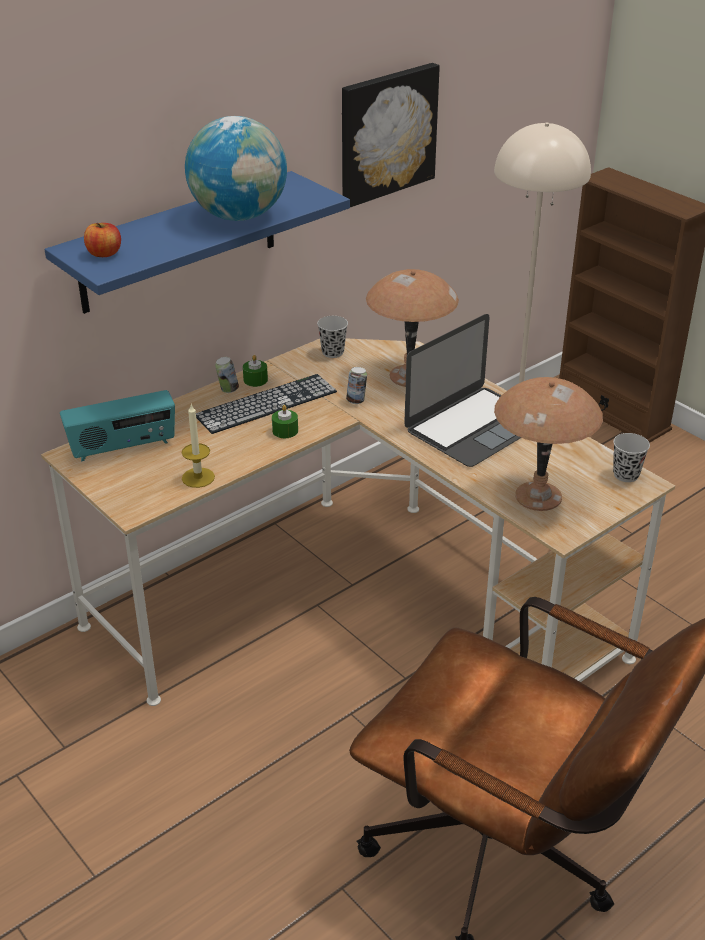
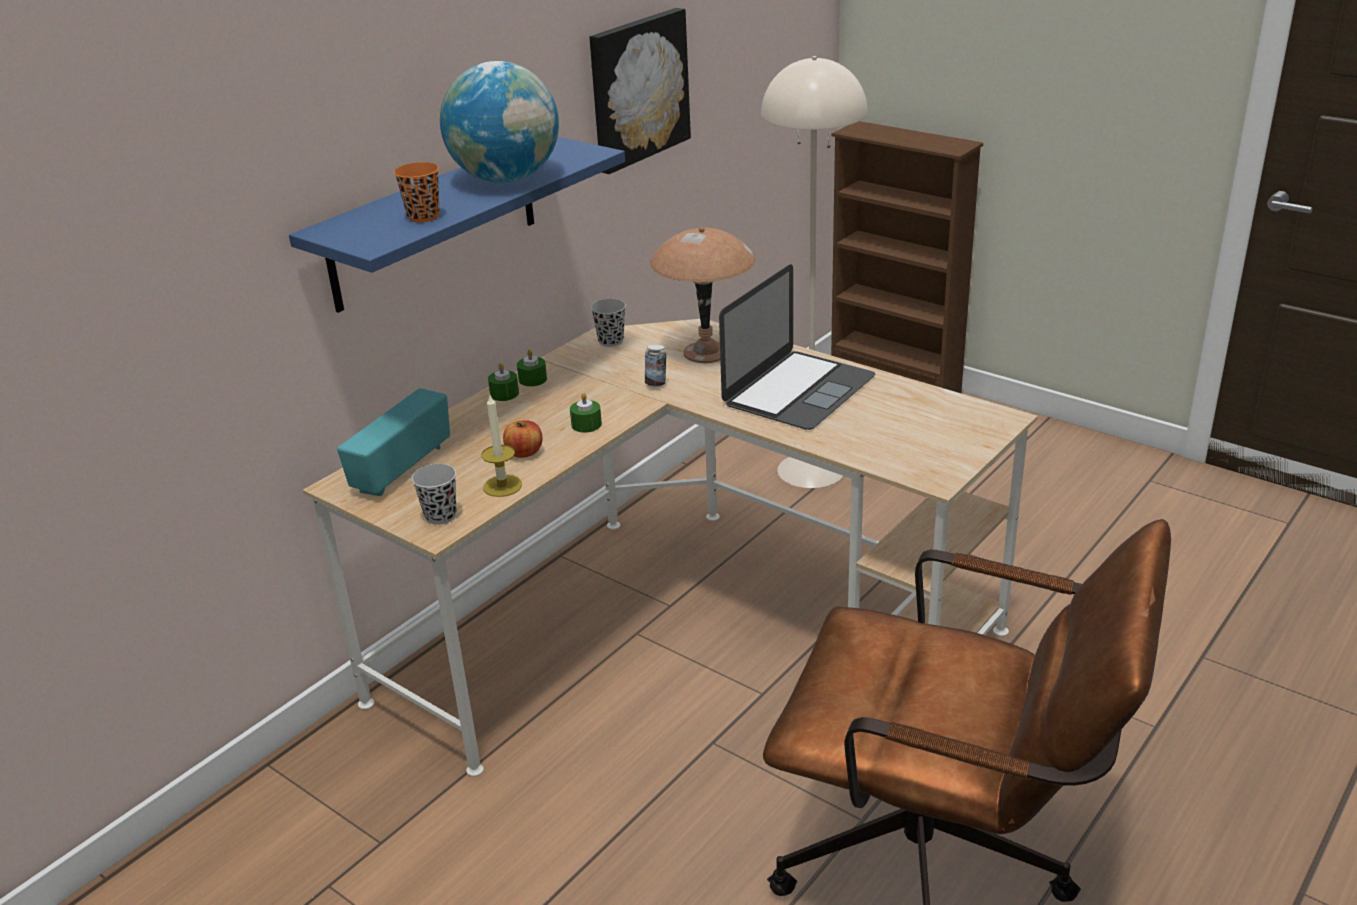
camera: 10 degrees left, 5 degrees down
(104, 254) = (364, 230): apple -> apple (524, 453)
(123, 447) = (401, 468): radio -> radio turned 150 degrees clockwise
(156, 246) = (423, 217): none -> orange cup
(228, 390) = (504, 394): can -> green candle
(266, 403) = (554, 401): keyboard -> none
(539, 497) = (897, 448): brown table lamp -> none
(626, 475) = (981, 413): black cup -> black cup (440, 516)

